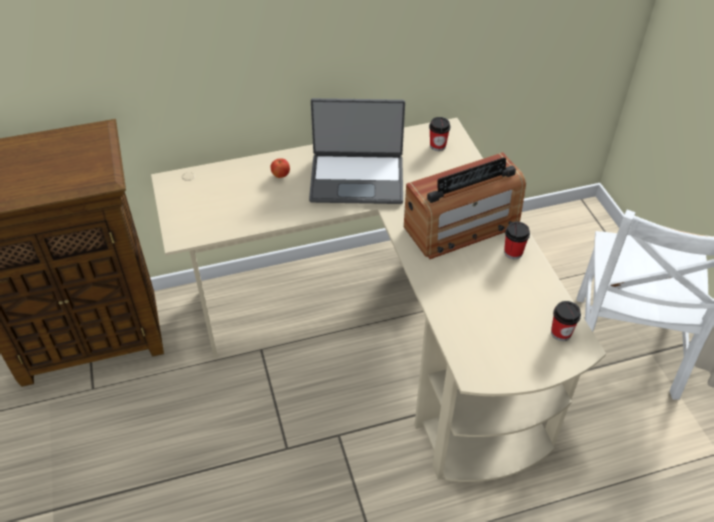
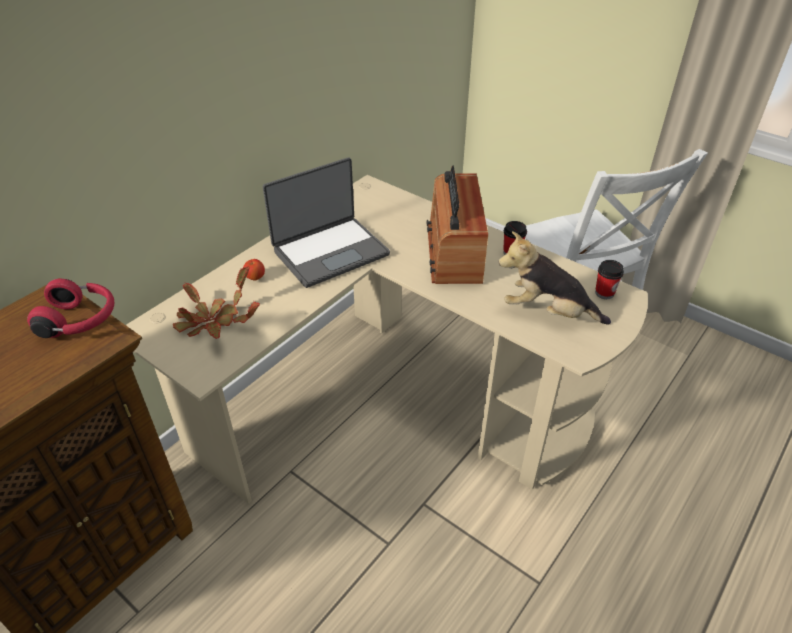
camera: 35 degrees left, 5 degrees down
(99, 158) = (80, 320): none -> red headphones
(221, 198) = (213, 322): none -> potted plant
(437, 146) = (373, 200): cup -> none
(461, 226) = (454, 251): radio -> radio turned 150 degrees clockwise
(487, 323) = (547, 312): none -> plush toy

